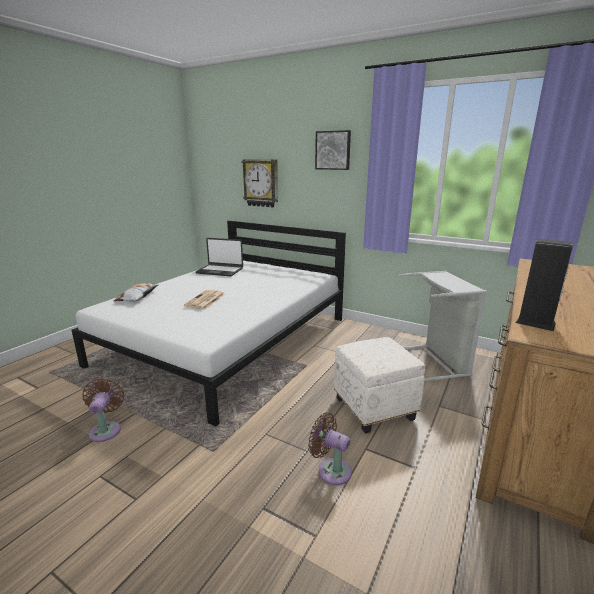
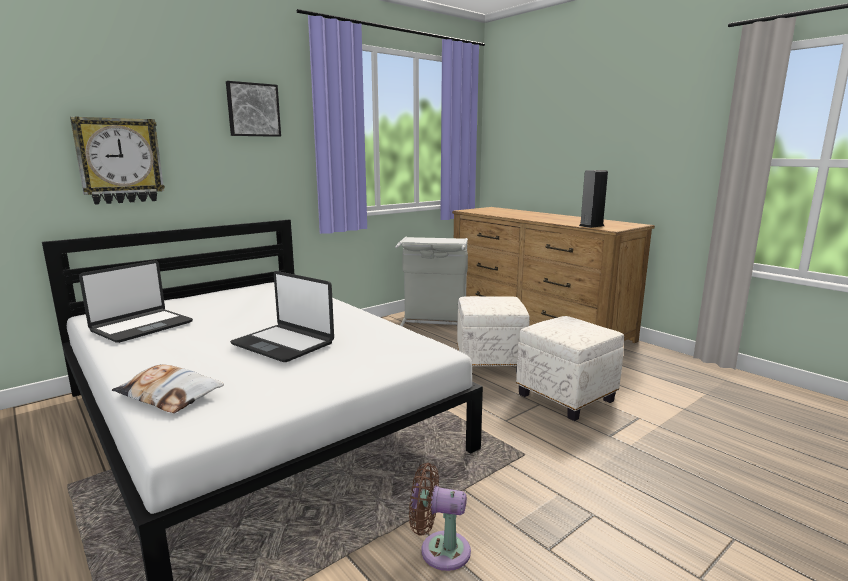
camera: 70 degrees left, 5 degrees down
(205, 300) = (283, 344): newspaper -> laptop
(331, 470) = (567, 398): brown fan -> white ottoman

